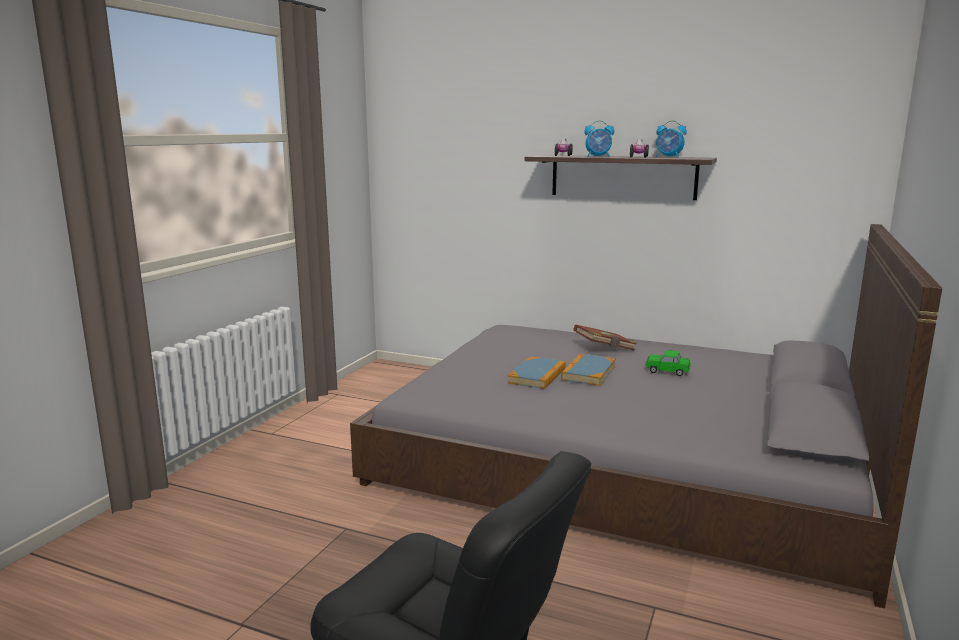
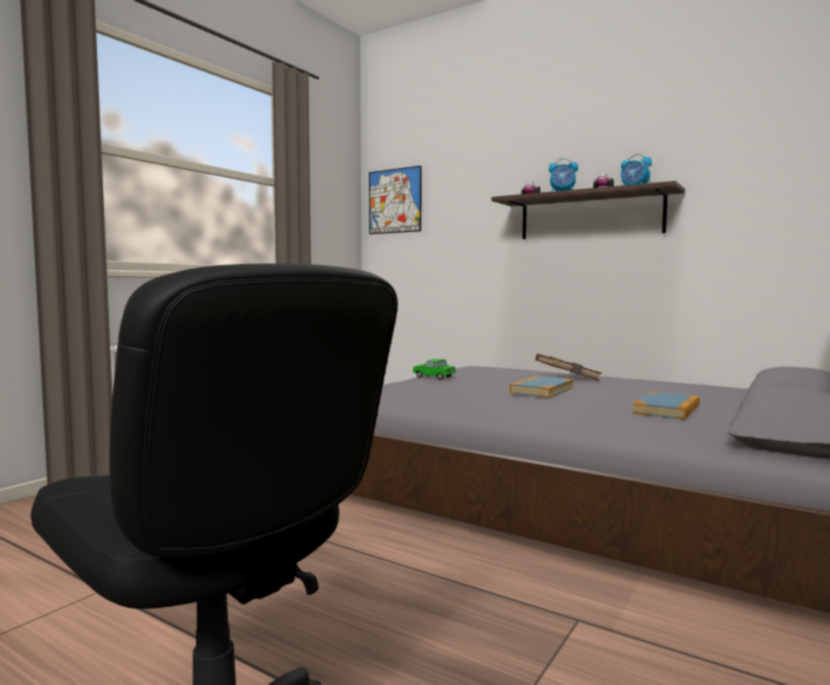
camera: 10 degrees right, 10 degrees down
(408, 141) = (395, 201): none -> picture
(537, 376) = (486, 390): book -> book (667, 409)
(667, 371) = (629, 392): toy car -> toy car (434, 377)

